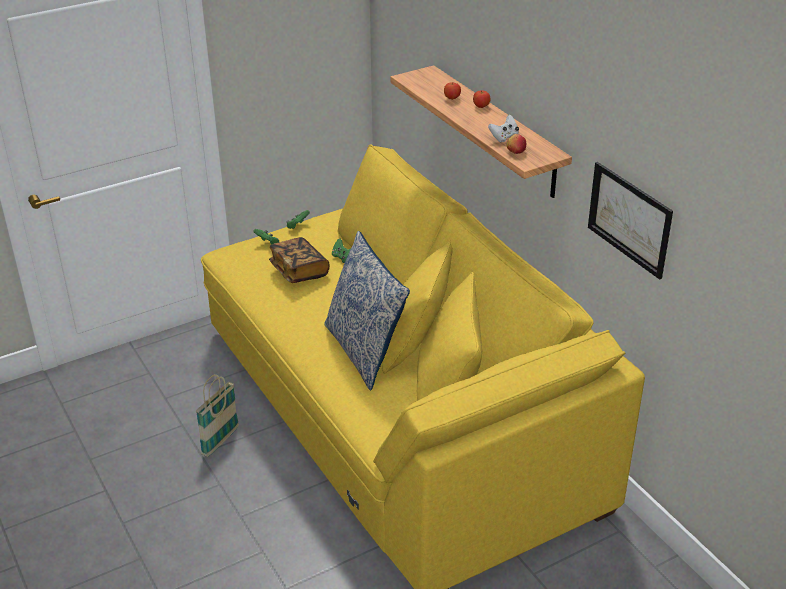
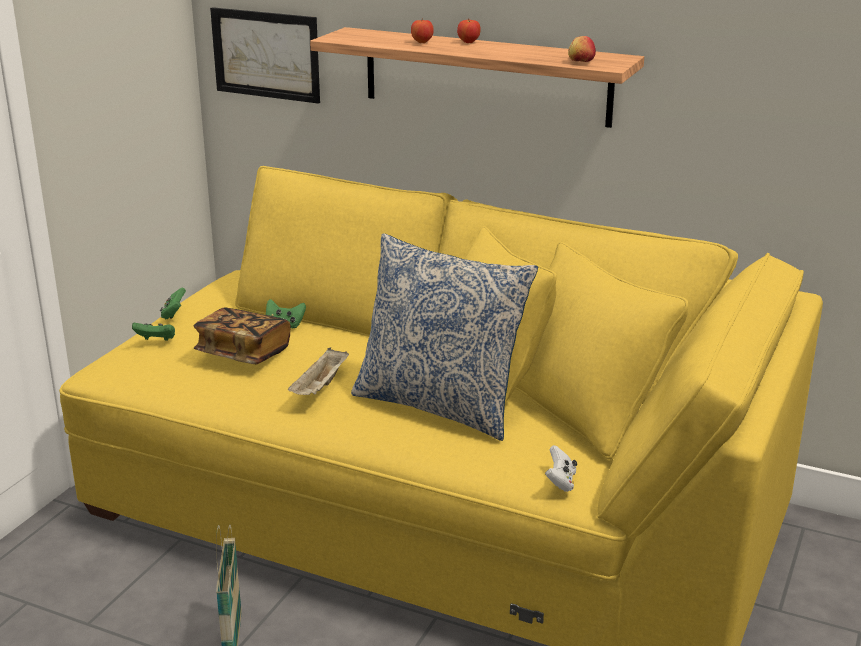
camera: 35 degrees left, 10 degrees down
(314, 312) = (320, 387): none -> beige tray
(504, 137) = (544, 56): white game controller -> white game controller (560, 482)
(629, 219) = (761, 101): picture -> picture (266, 54)

